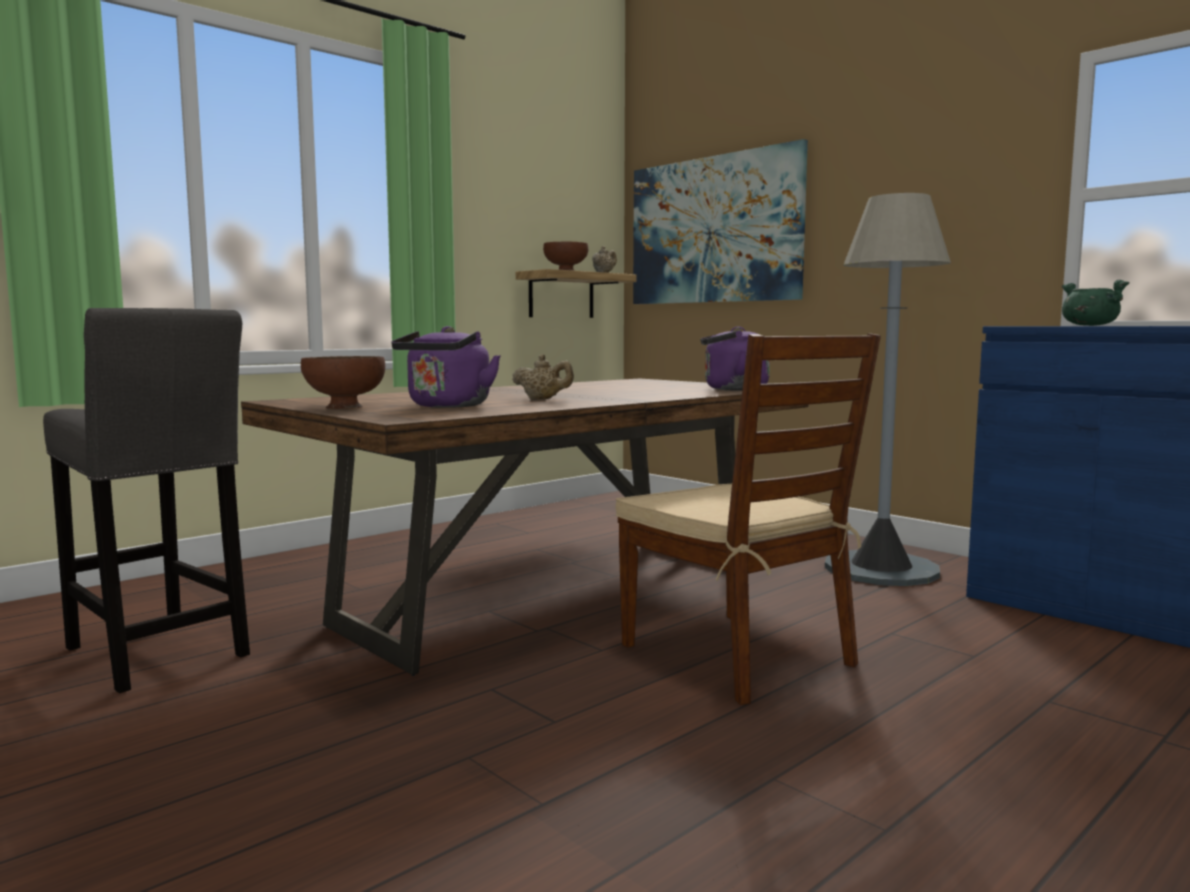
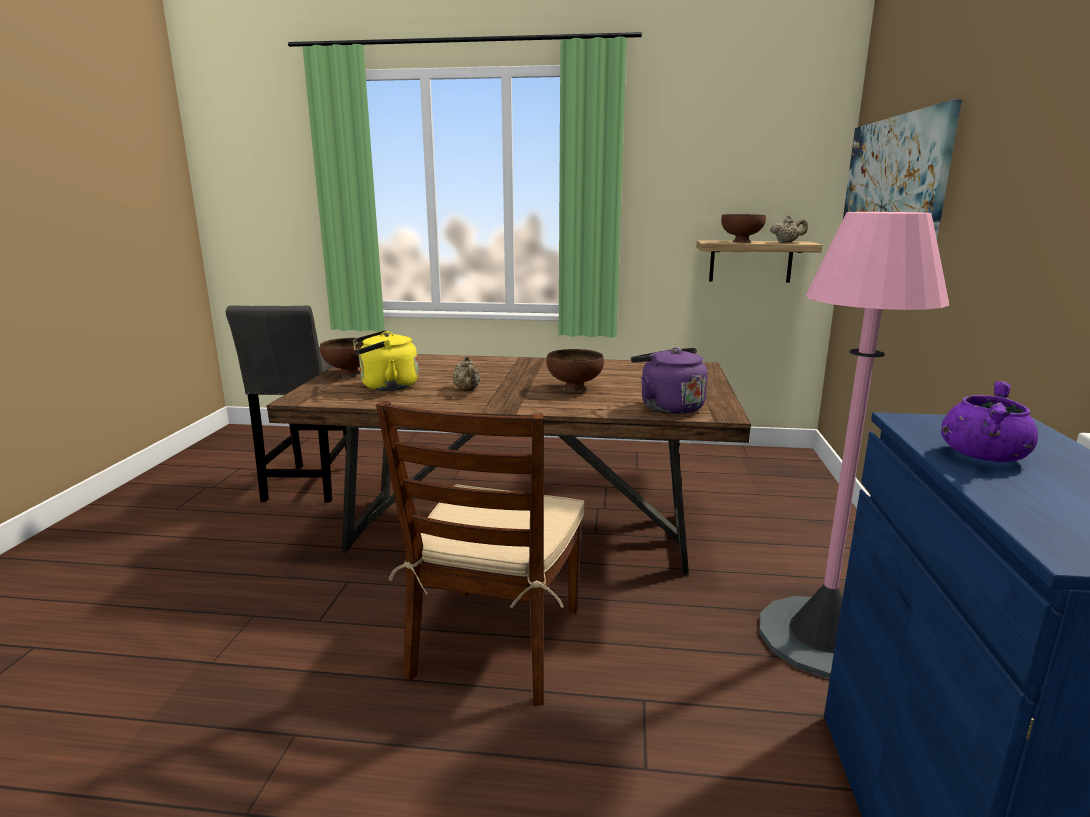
camera: 50 degrees right, 10 degrees up
(447, 406) = (386, 386): purple kettle -> yellow kettle
(621, 391) = (574, 388): none -> brown bowl
(881, 569) = (823, 637): grey floor lamp -> pink floor lamp
(1088, 325) = (982, 455): green cooking pot -> purple cooking pot

